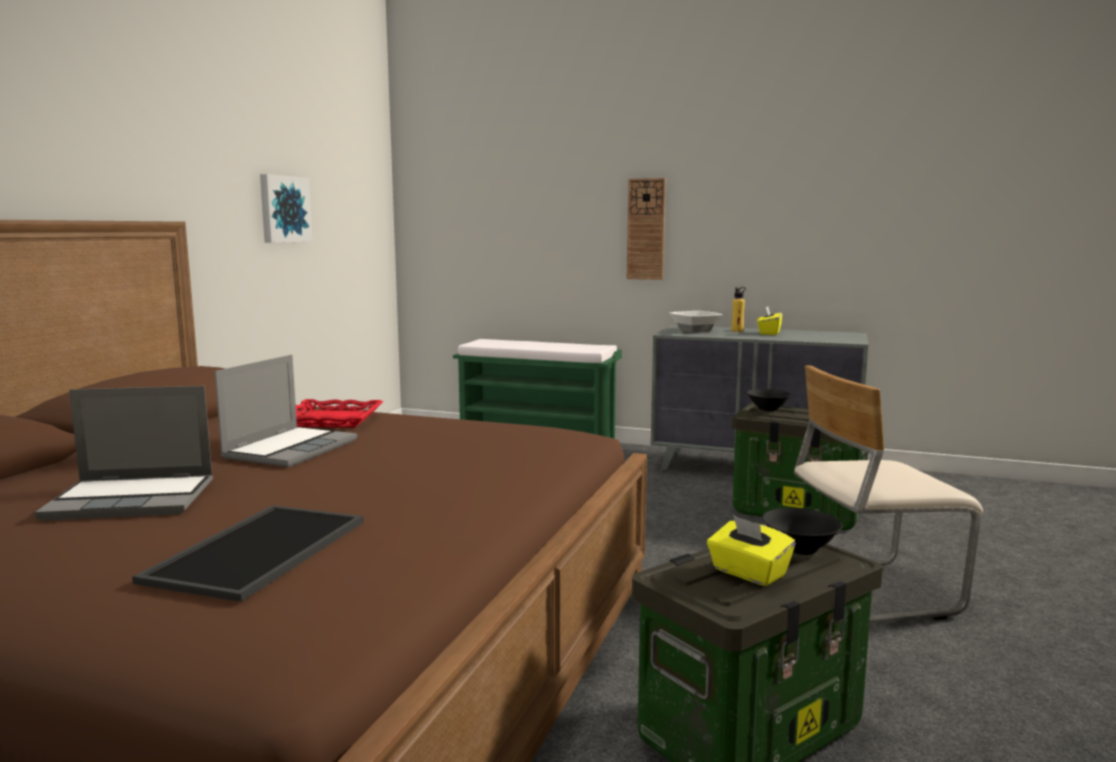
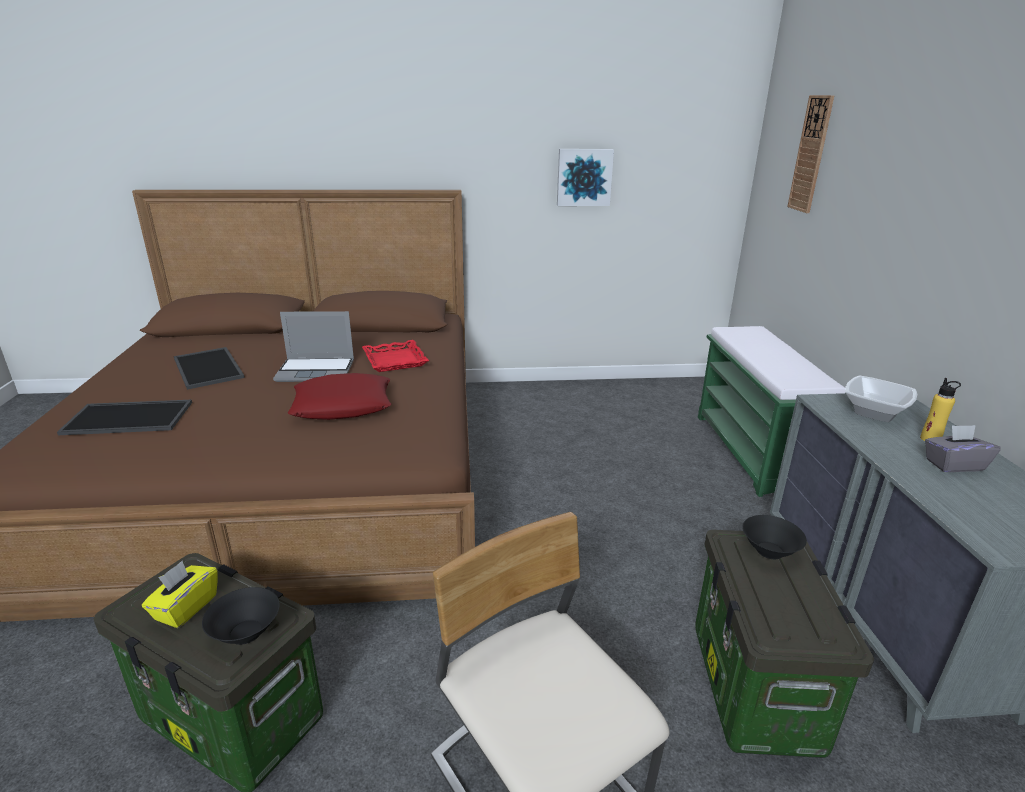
camera: 65 degrees right, 15 degrees up
(134, 499) = (210, 368): laptop -> tray
(428, 446) = (343, 405): none -> red pillow
(646, 229) = (922, 253): wall clock -> wall clock (811, 154)
(769, 333) = (953, 464): yellow tissue box -> grey tissue box

